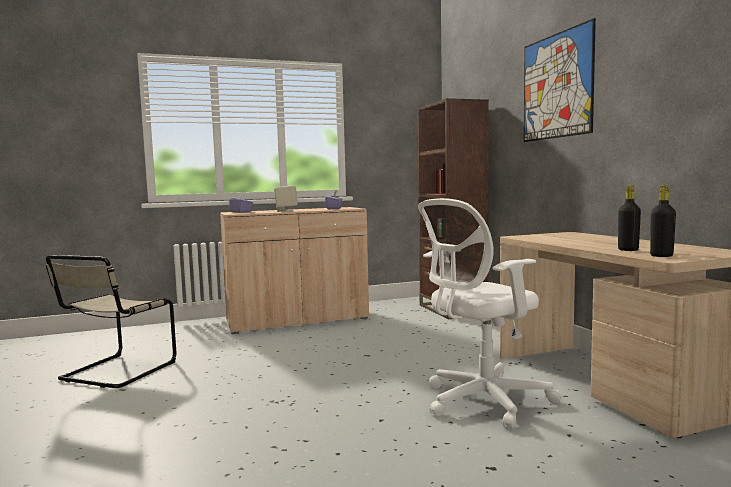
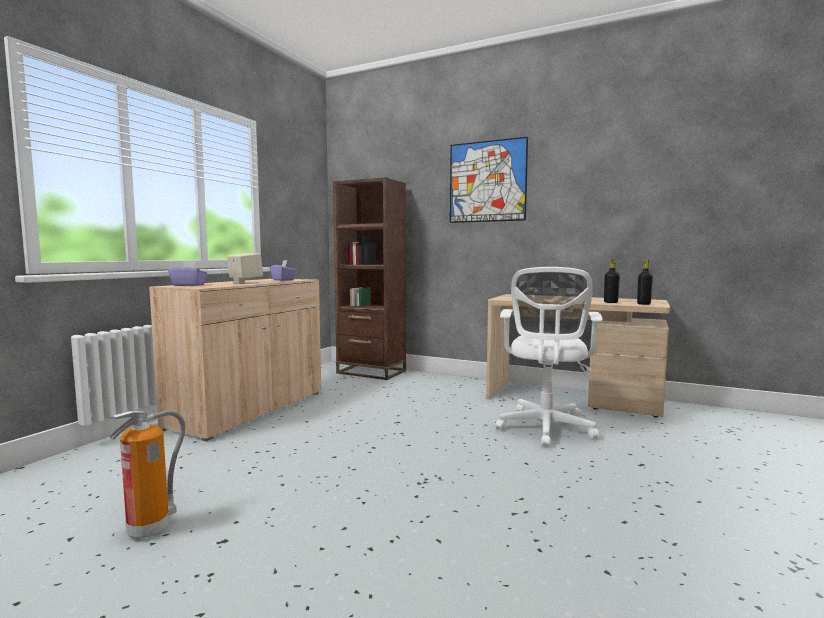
camera: 45 degrees left, 0 degrees up
(115, 372) = (151, 529): beige chair -> fire extinguisher

